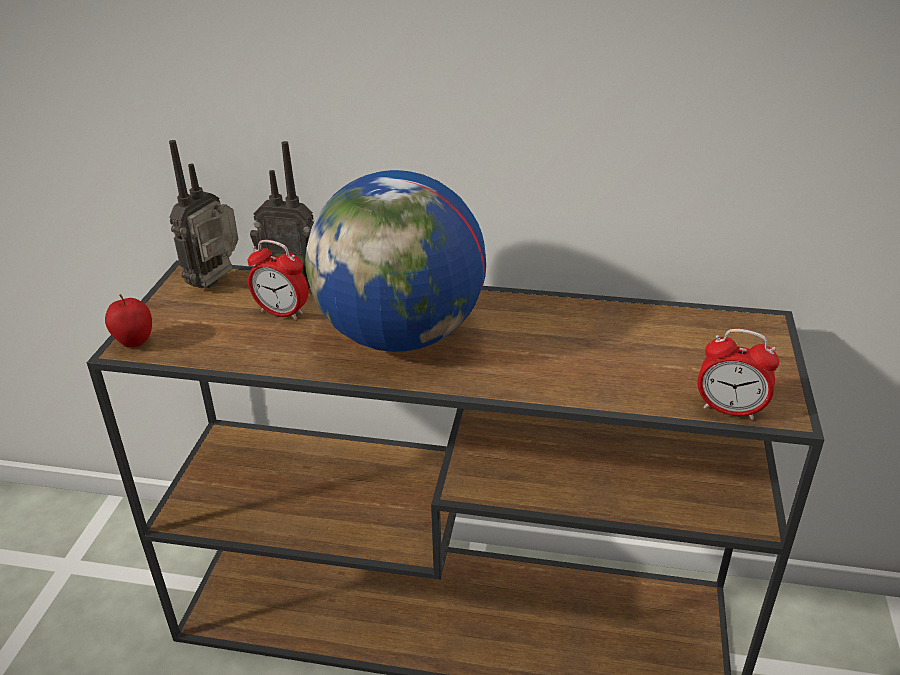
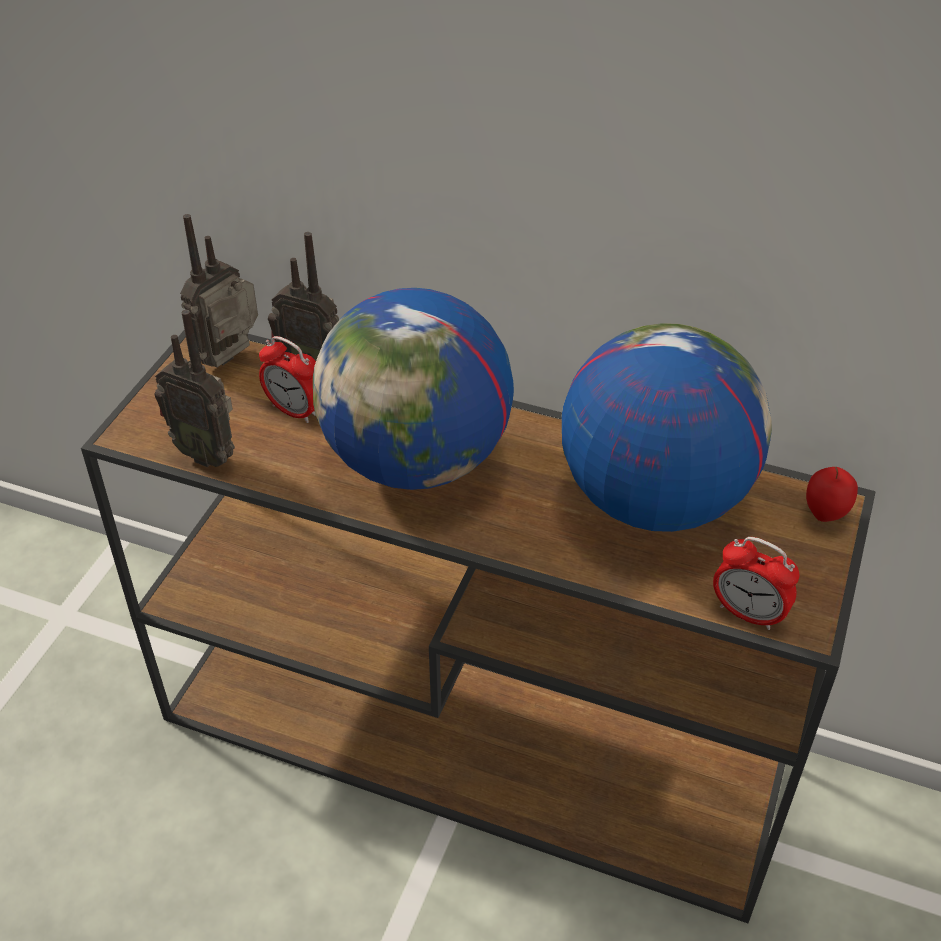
camera: 10 degrees right, 10 degrees up
(135, 343) = (133, 431): apple -> apple (824, 515)
(208, 352) = (207, 453): none -> radio
(614, 338) = (653, 499): none -> globe

